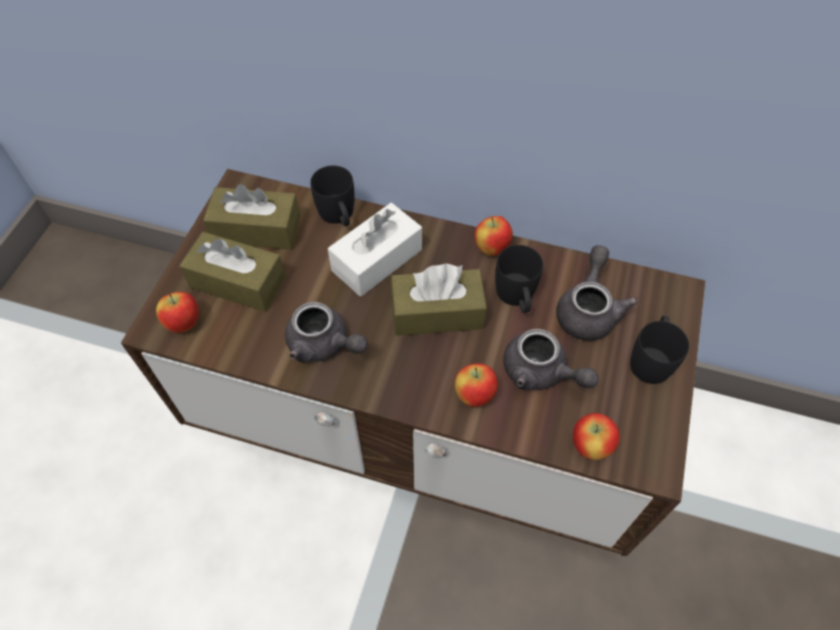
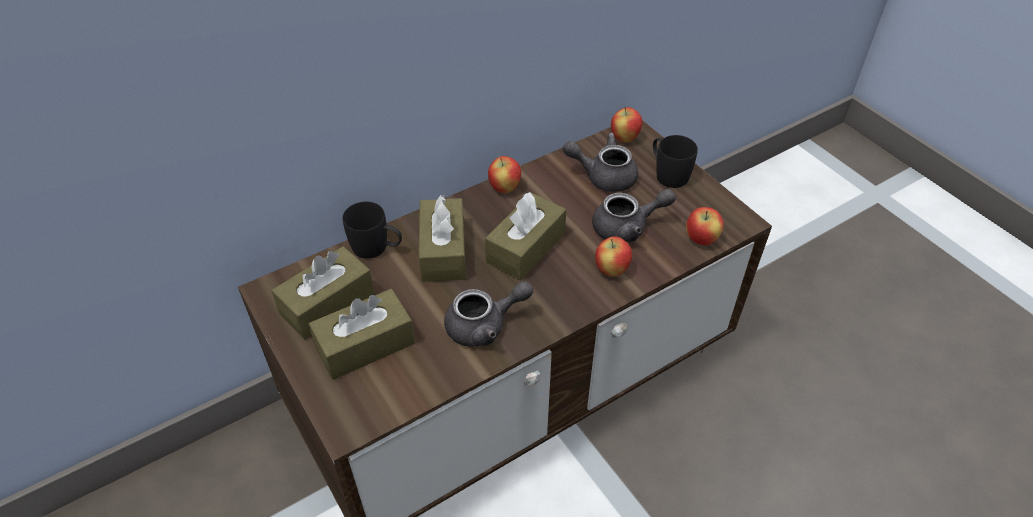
camera: 50 degrees left, 10 degrees down
(184, 324) = (365, 403): apple -> apple (624, 138)
(377, 260) = (443, 251): white tissue box -> brown tissue box
(516, 298) = (558, 202): black mug -> none
(588, 309) = (603, 176): grey teapot -> grey teapot turned 45 degrees counterclockwise

